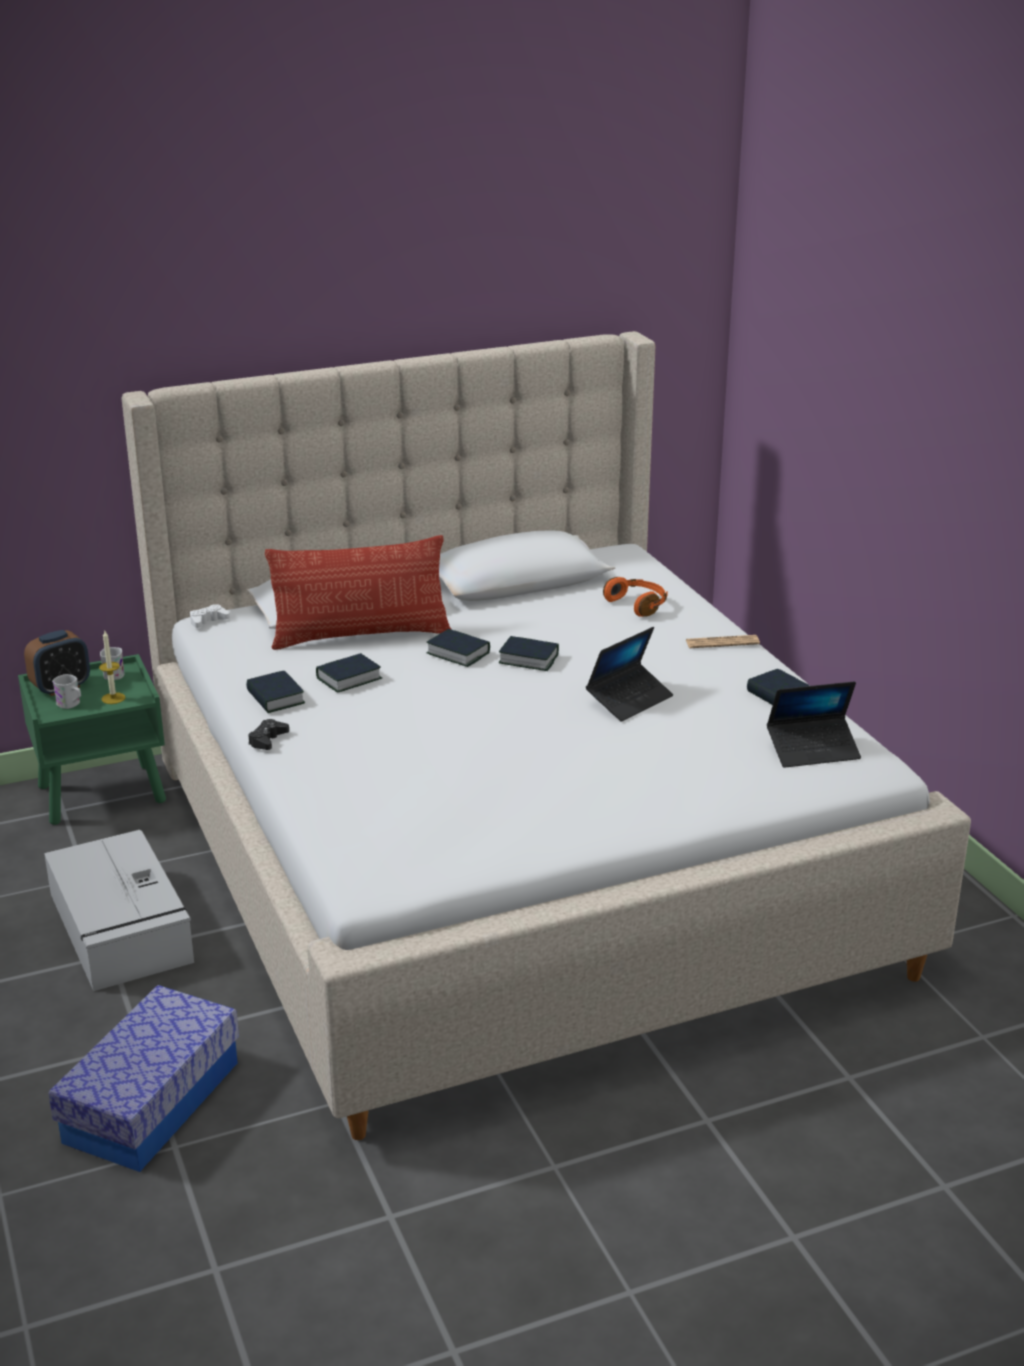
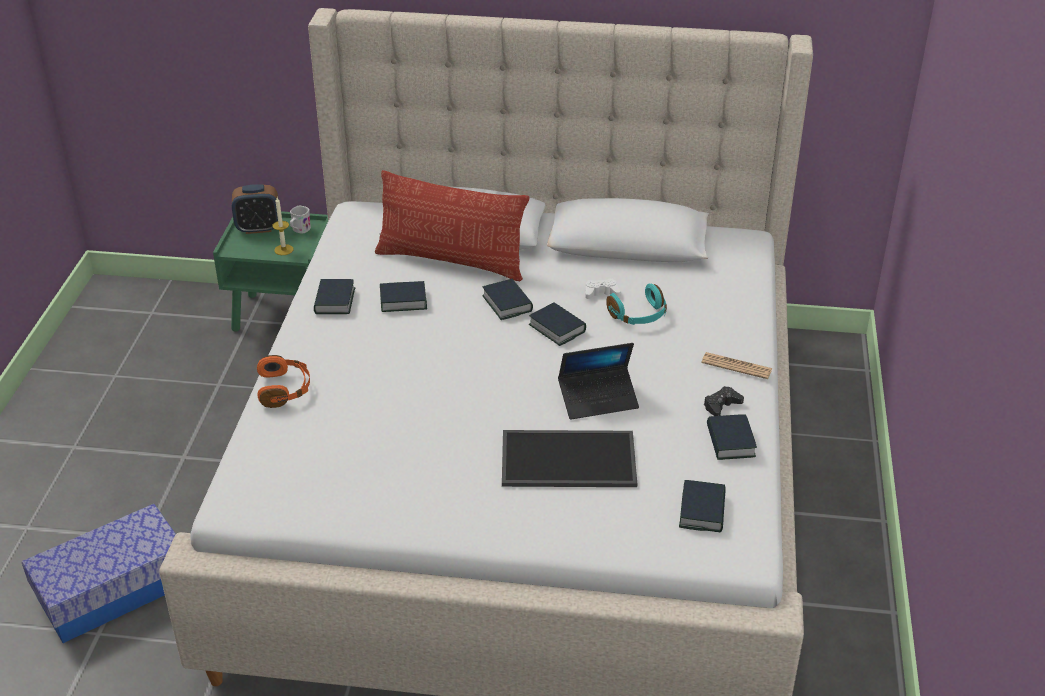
camera: 30 degrees right, 10 degrees up
(71, 704) = (251, 246): white mug -> none
(121, 929) = (206, 437): grey storage box -> none
(208, 621) = (356, 210): white game controller -> white game controller (601, 293)
(268, 740) = (293, 339): black game controller -> black game controller (721, 405)
(593, 630) = (639, 316): none -> turquoise headphones
(638, 605) = (702, 301): orange headphones -> orange headphones (285, 389)
(655, 752) = (567, 461): none -> tray
(813, 750) = (702, 511): laptop -> book

